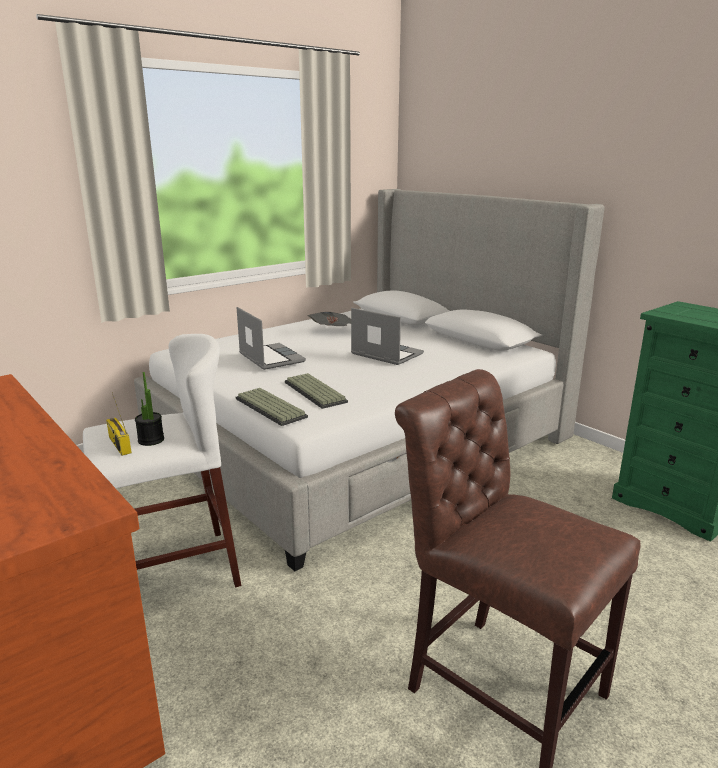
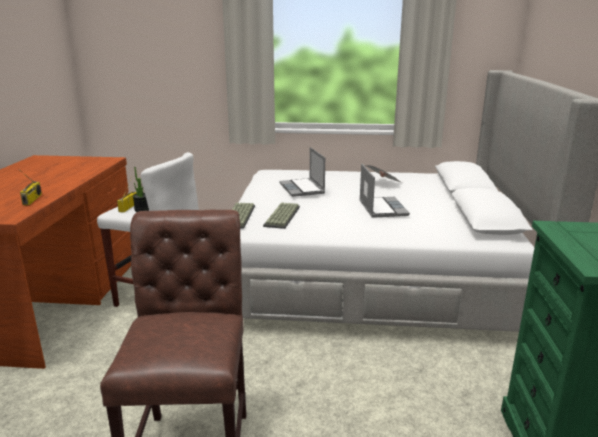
camera: 45 degrees right, 0 degrees up
(46, 473) = (32, 199): none -> radio
(270, 358) = (302, 189): laptop -> laptop turned 150 degrees clockwise

